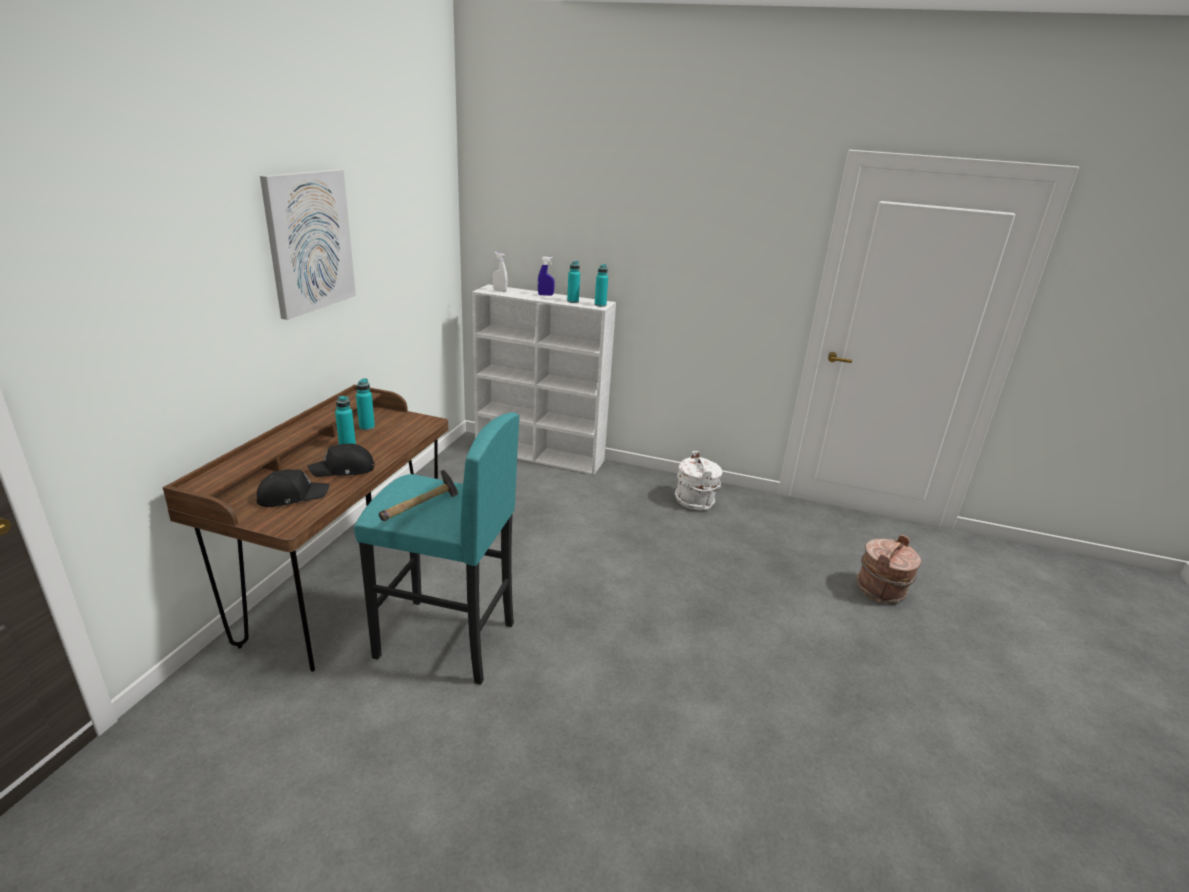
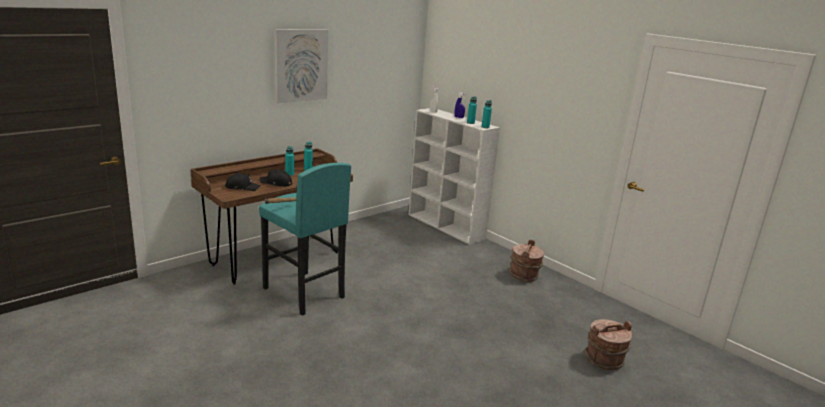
camera: 30 degrees right, 5 degrees down
(695, 501) = (524, 276): white bucket -> brown bucket

